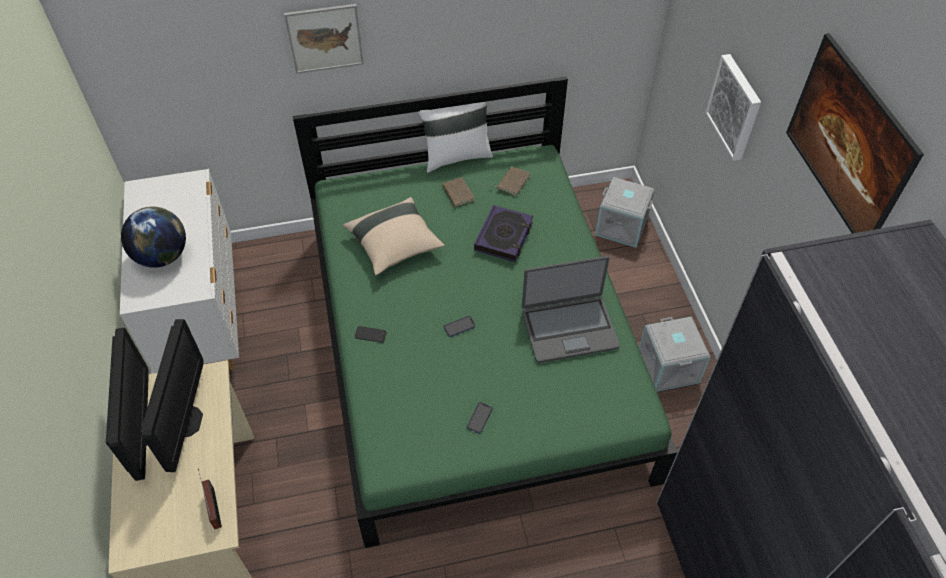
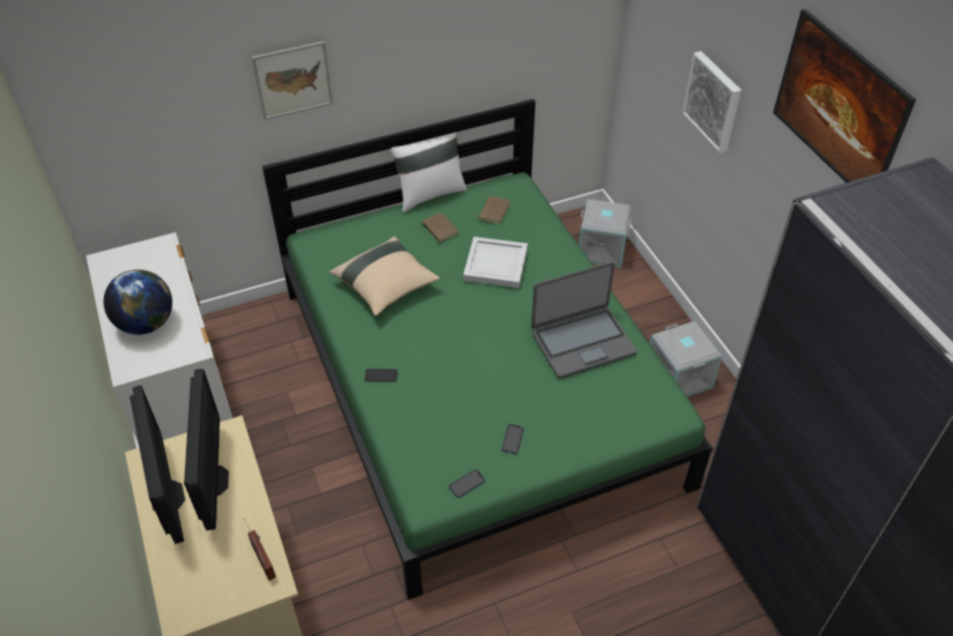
camera: 10 degrees left, 5 degrees down
(459, 327) = (471, 356): phone -> phone (467, 484)
(504, 236) = (496, 264): book -> white tray

